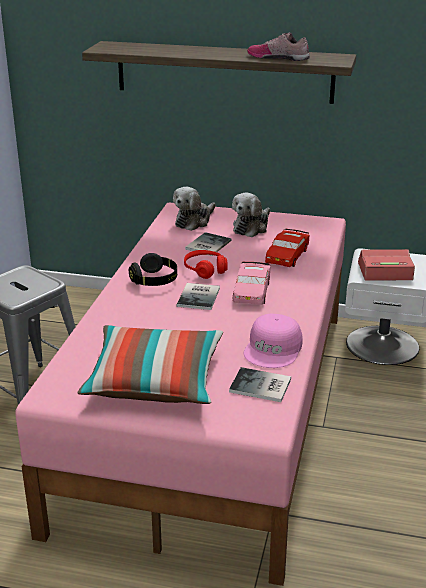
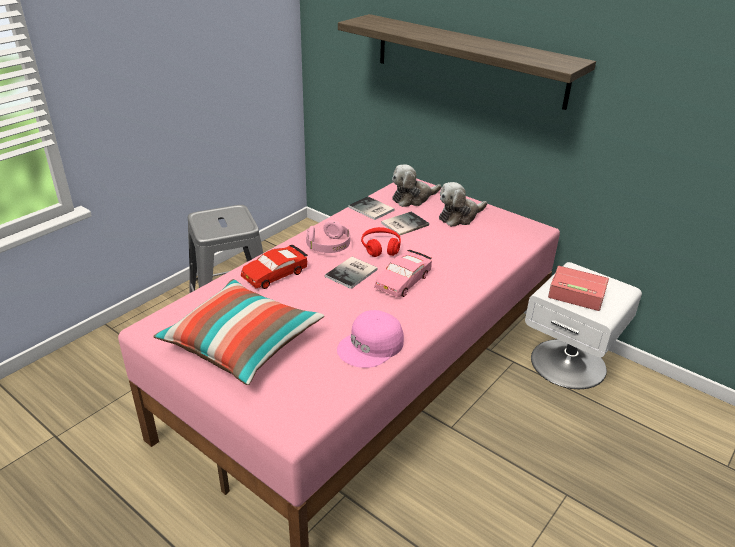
camera: 25 degrees right, 5 degrees up
(154, 280) = (328, 246): black headphones -> pink headphones
(261, 387) = (326, 381): book -> book (371, 209)
(278, 57) = (508, 53): shoe -> none
(287, 255) = (467, 253): red toy car -> red toy car (275, 274)

